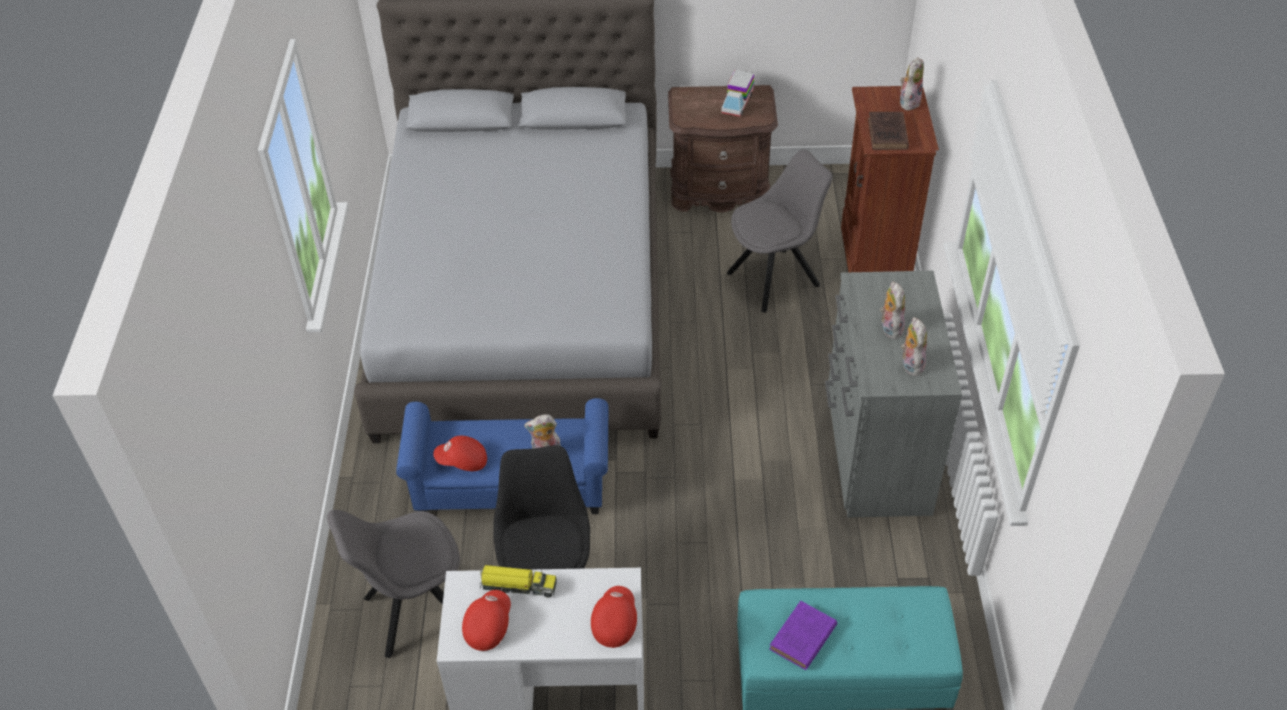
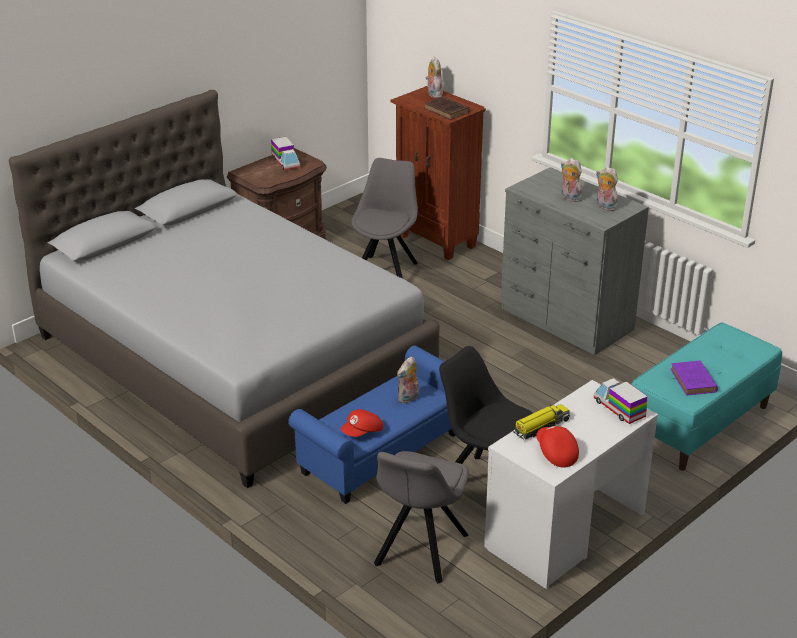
camera: 45 degrees left, 15 degrees down
(614, 622) = (619, 409): red cap -> toy truck

